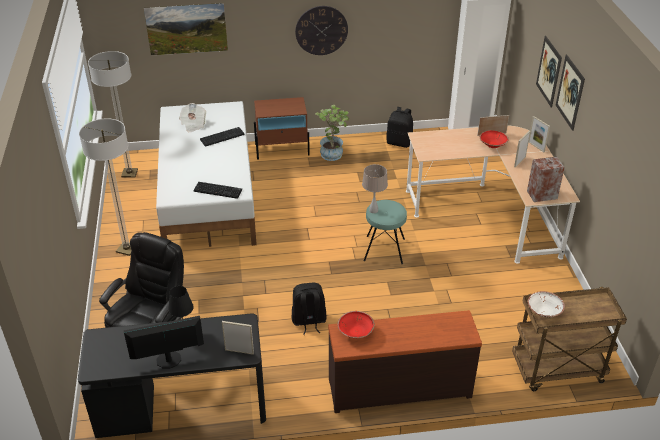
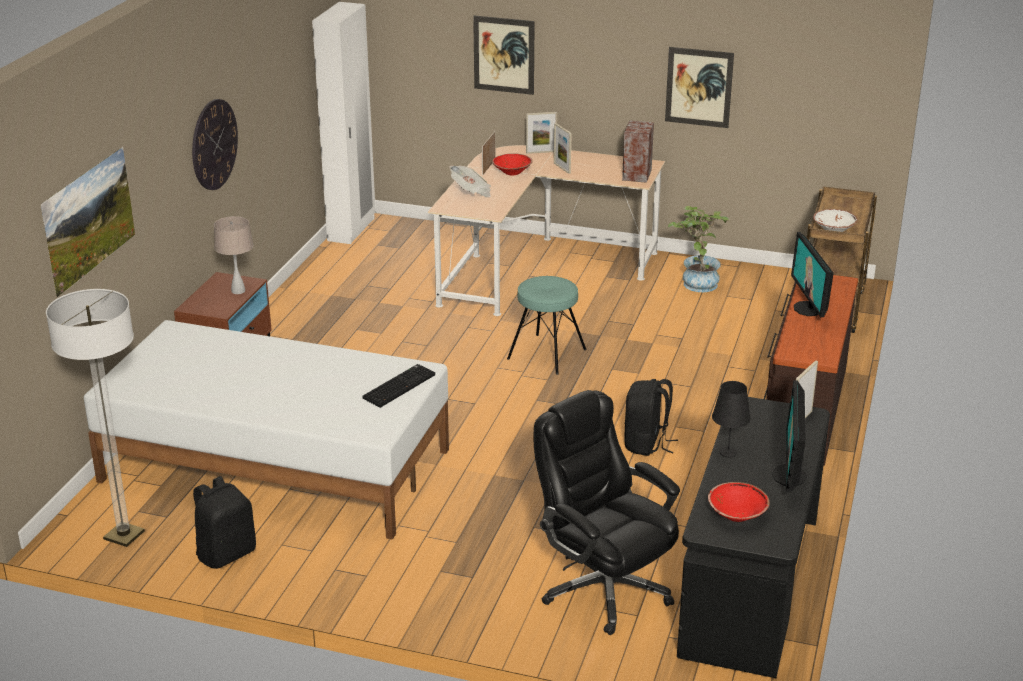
camera: 65 degrees left, 10 degrees down
(127, 249) = (347, 576): floor lamp -> none
(193, 124) = (184, 373): newspaper -> newspaper (471, 192)
(222, 137) = (253, 355): keyboard -> none
(333, 152) = (287, 335): potted plant -> potted plant (696, 282)
(356, 331) = (798, 343): red bowl -> red bowl (737, 514)
(373, 210) = (539, 294): beige table lamp -> beige table lamp (238, 291)
(399, 142) = (322, 281): black backpack -> black backpack (226, 553)
(410, 326) = (808, 309): none -> monitor
(570, 92) = (576, 51): picture -> picture (699, 87)

